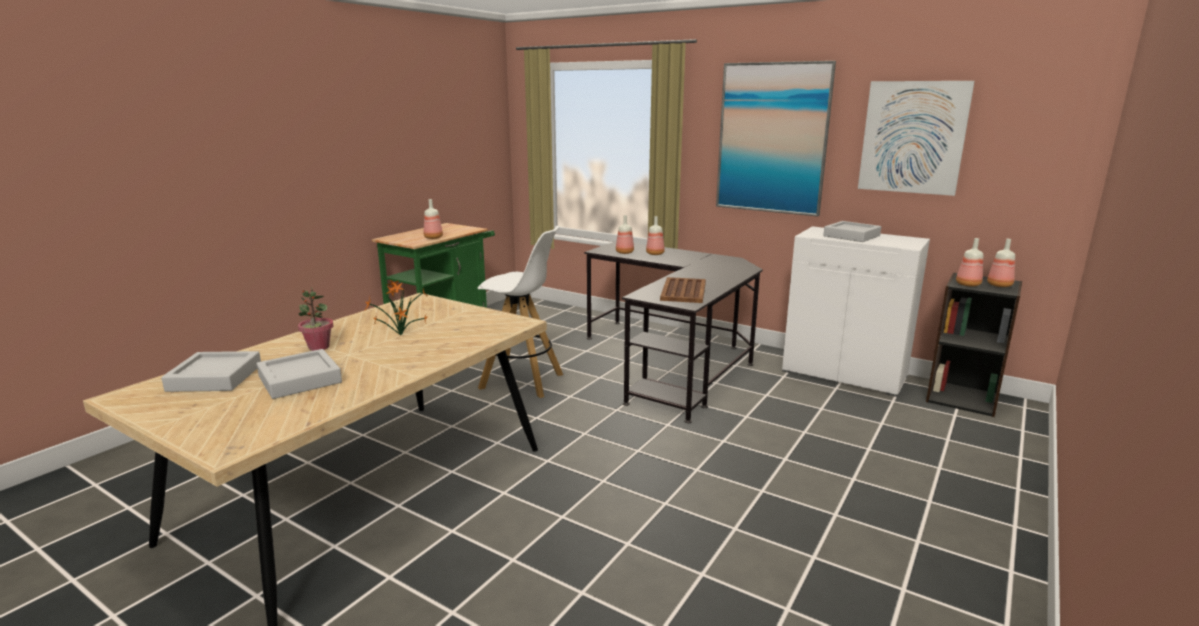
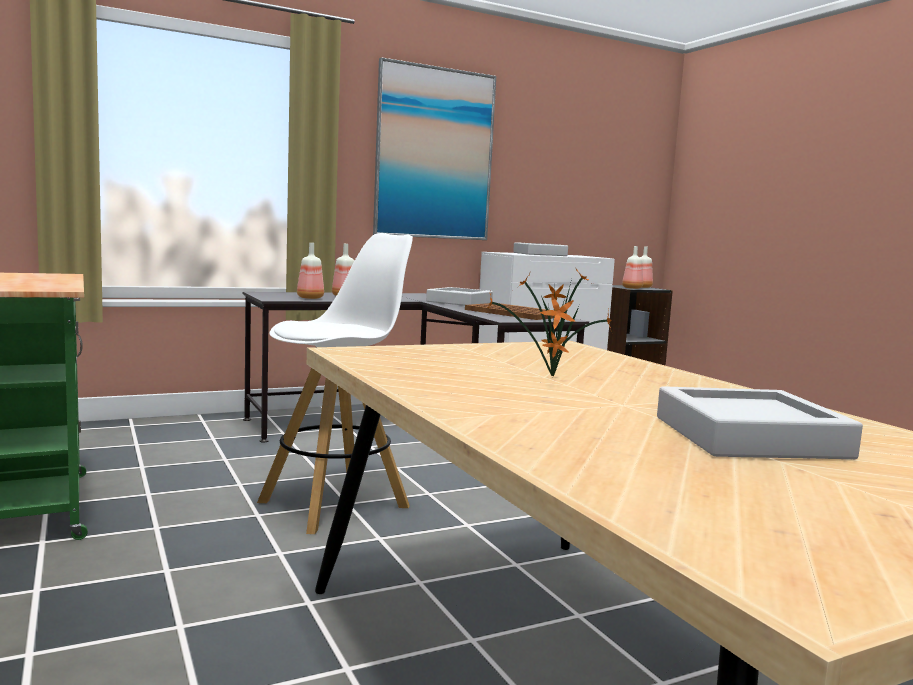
camera: 60 degrees left, 10 degrees down
(215, 378) = (695, 486): grey tray -> grey tray (459, 302)
(318, 347) = (556, 412): potted plant -> none
(434, 237) = (52, 283): bottle -> none
(912, 137) = (558, 160): picture -> none

